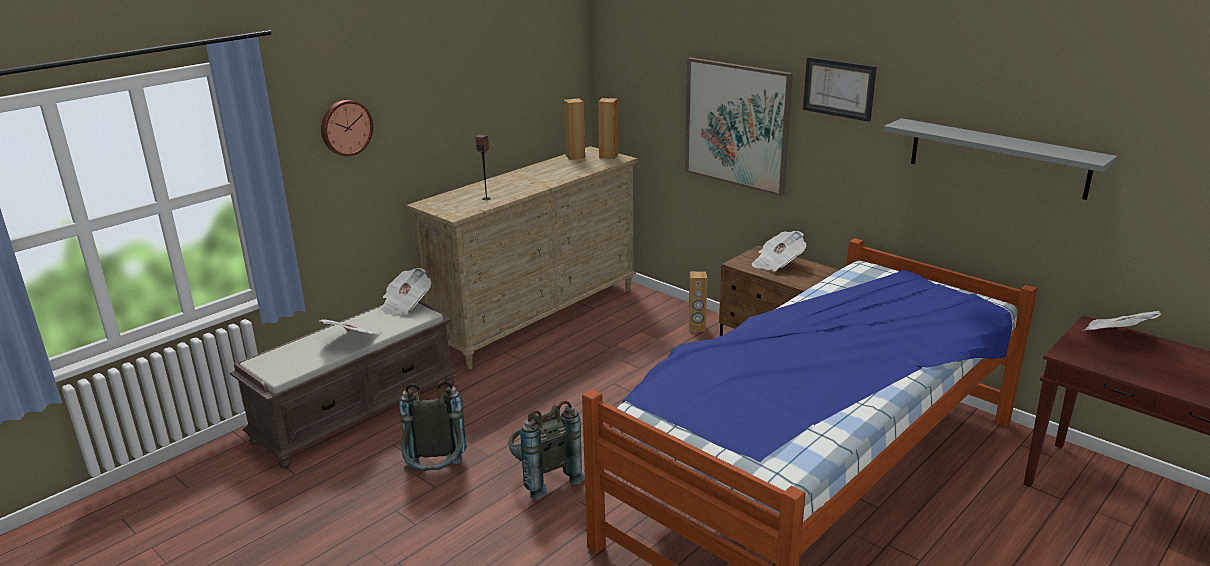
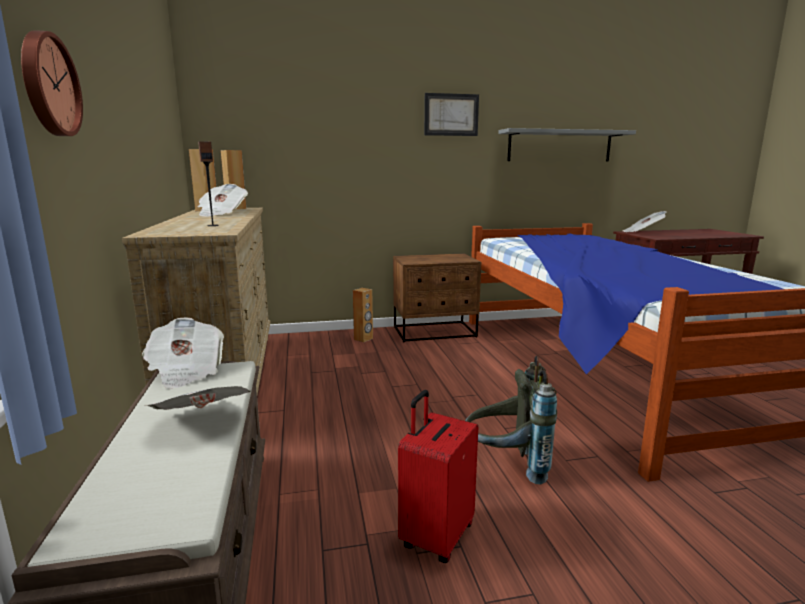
camera: 55 degrees left, 10 degrees down
(436, 475) = (436, 536): grey backpack -> red suitcase
(736, 125) = (363, 158): picture -> none
(777, 264) = (430, 258): newspaper -> newspaper (221, 214)

